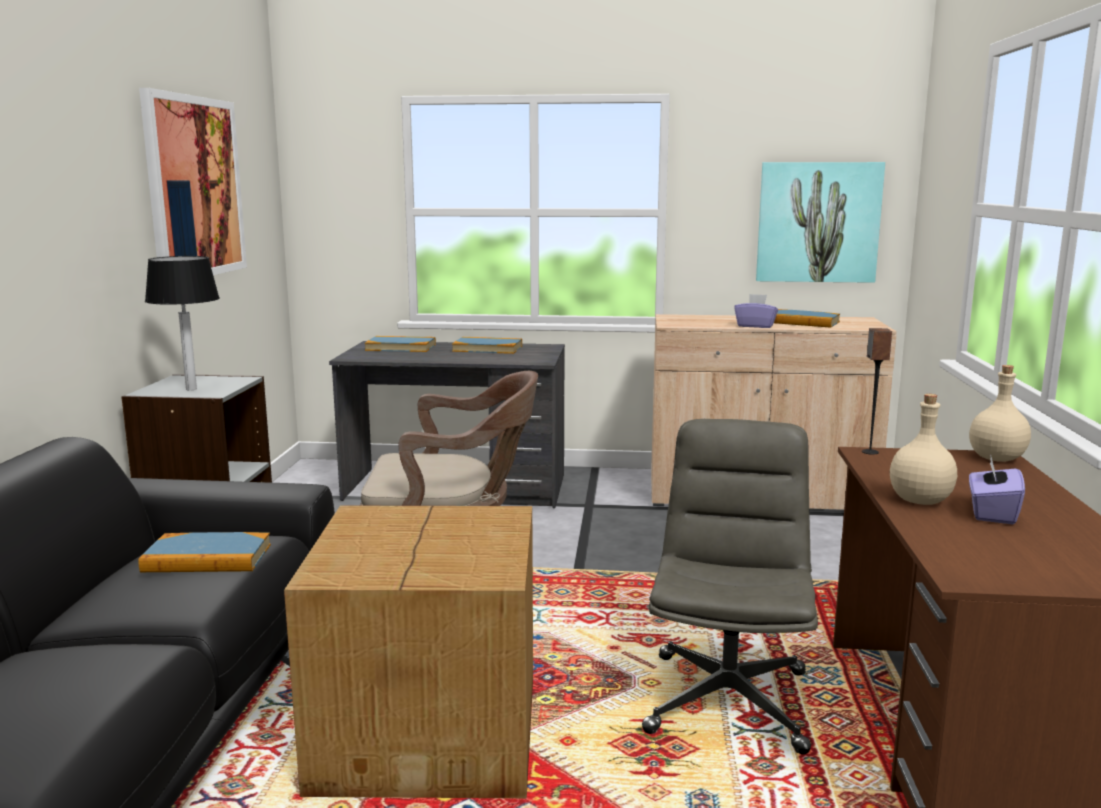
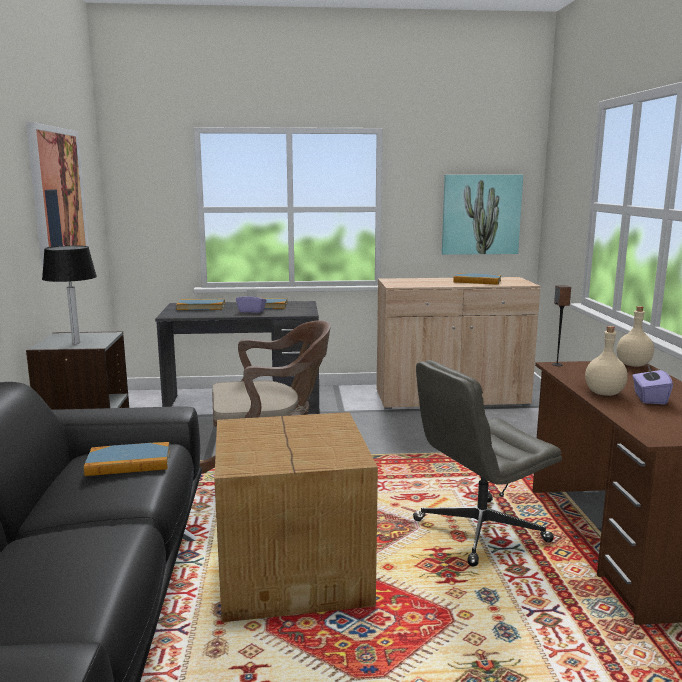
camera: 10 degrees left, 0 degrees up
(727, 700) = (479, 531): grey office chair -> grey office chair turned 120 degrees counterclockwise
(755, 326) = (449, 284): purple tissue box -> purple tissue box (251, 311)

